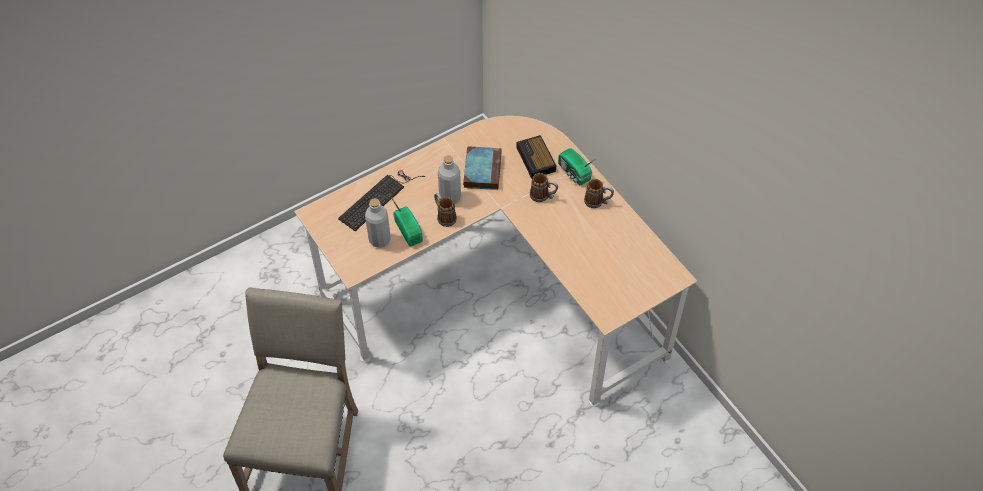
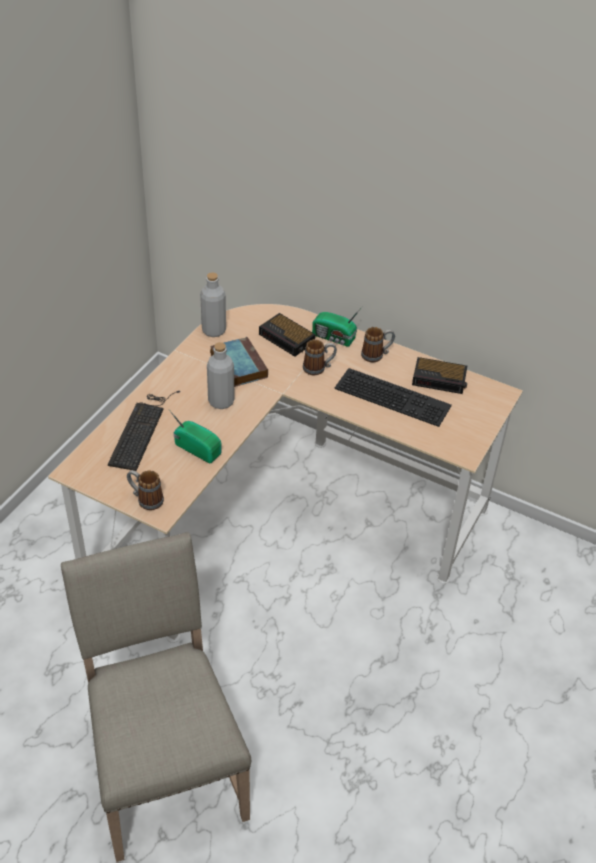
camera: 30 degrees left, 10 degrees down
(379, 239) = (170, 469): grey bottle -> grey bottle (214, 330)
(444, 216) = (227, 421): mug -> mug (146, 499)
(586, 244) = (394, 396): none -> keyboard
(634, 244) = (440, 379): none -> alarm clock

